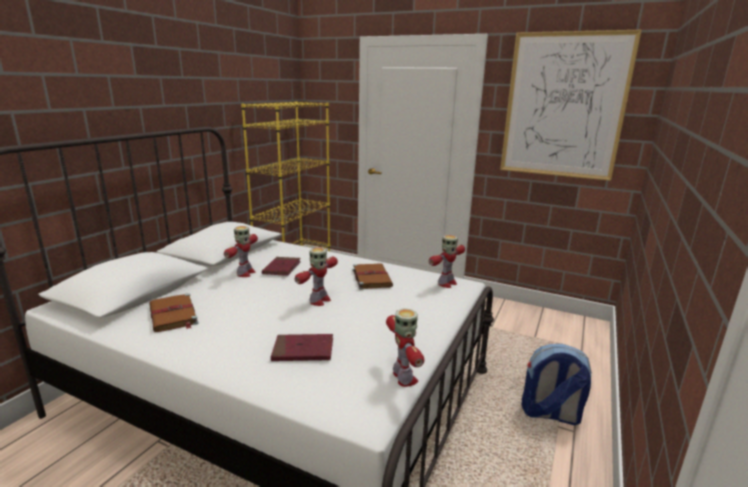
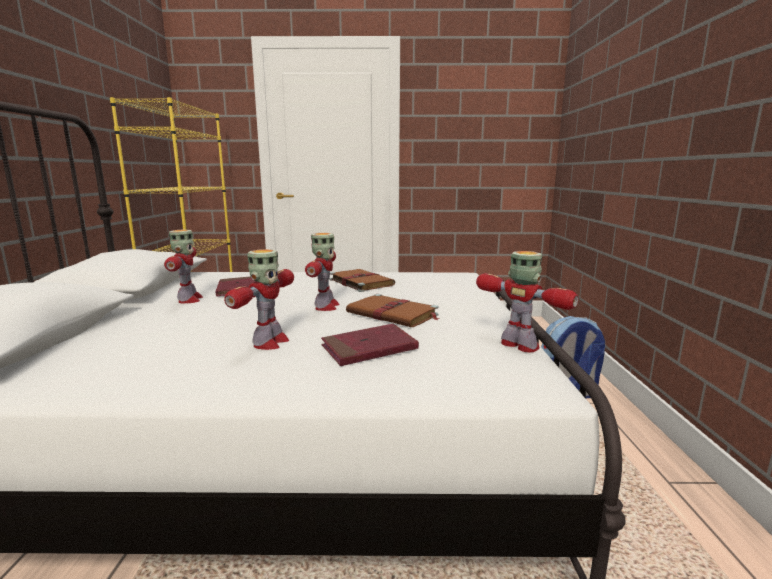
camera: 25 degrees left, 5 degrees down
(173, 315) = (118, 353): brown book -> brown book (393, 314)
(446, 283) = (445, 276): toy robot -> toy robot (269, 343)
(564, 106) = (481, 110): picture -> none

